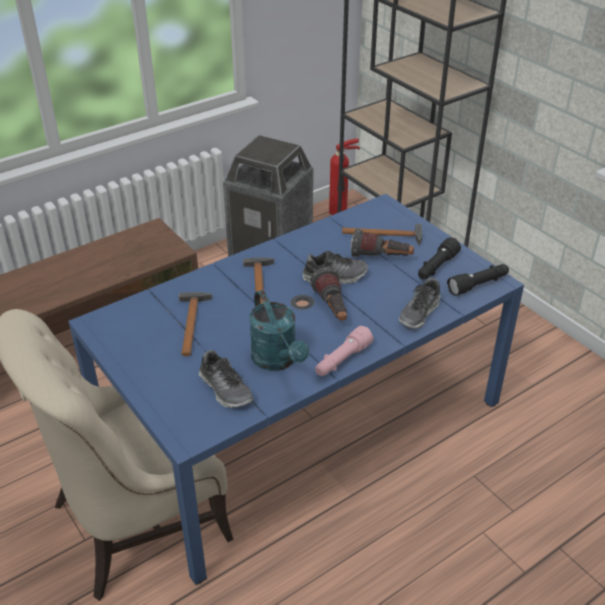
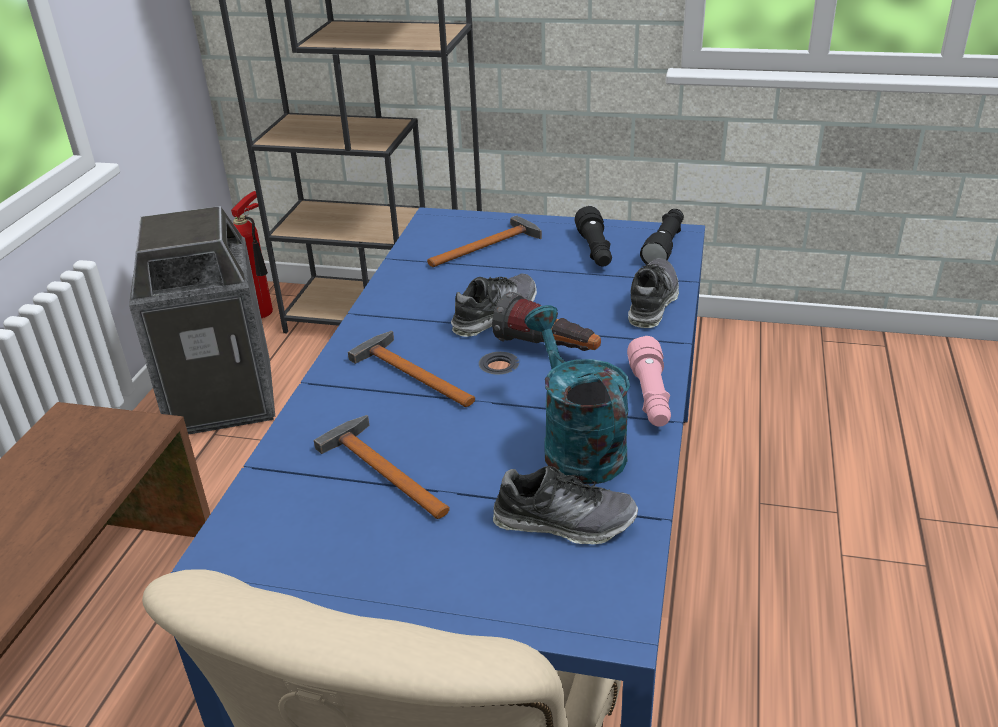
camera: 40 degrees left, 5 degrees down
(278, 361) = (576, 445): turquoise watering can -> turquoise watering can turned 135 degrees counterclockwise
(381, 258) = (519, 270): flashlight -> none
(419, 313) = (652, 302): shoe -> shoe turned 150 degrees counterclockwise

